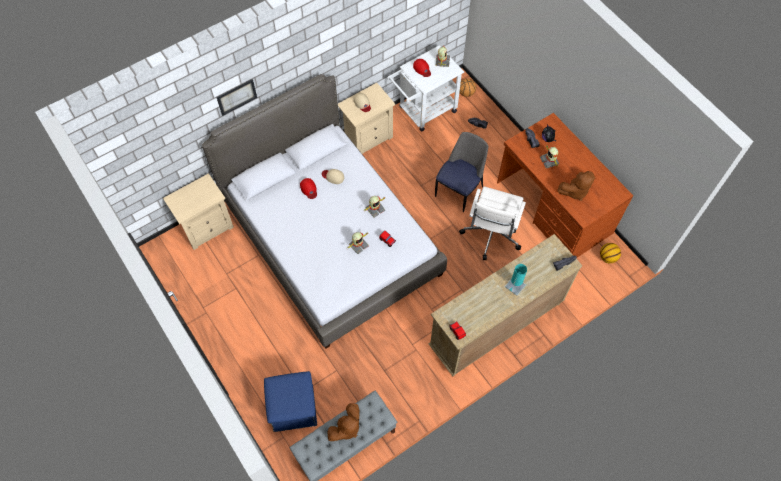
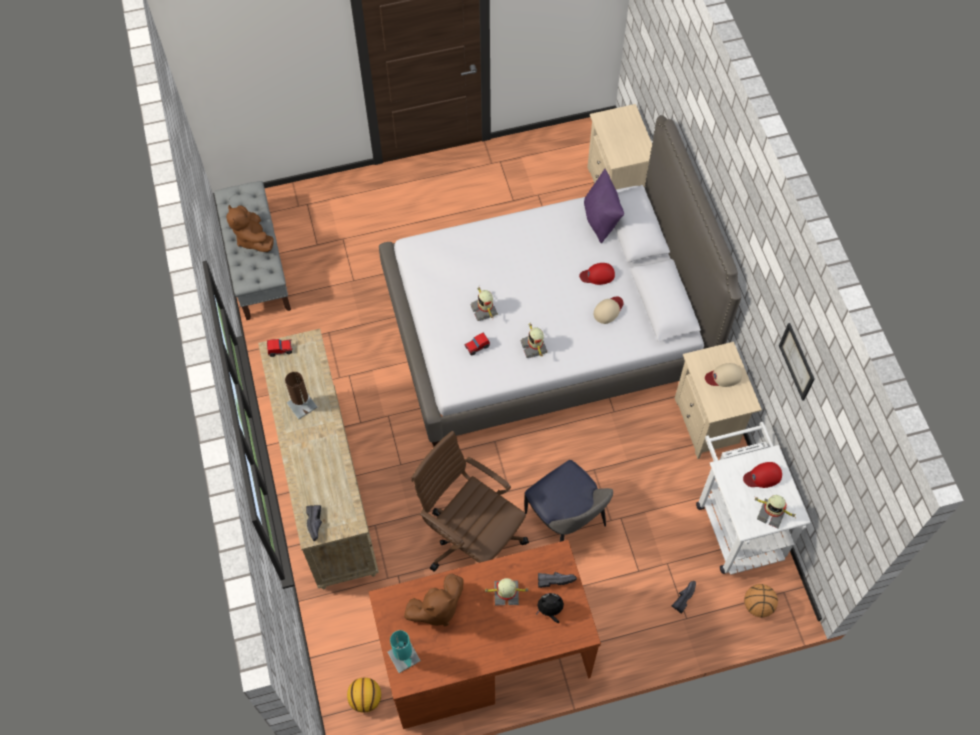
camera: 110 degrees right, 0 degrees up
(236, 97) = (702, 139): picture -> picture (797, 361)
(264, 198) = (601, 220): none -> purple pillow
(294, 407) = (328, 224): blue ottoman -> none
(491, 235) = (472, 538): white office chair -> brown office chair
(491, 302) = (302, 405): none -> brown table lamp
(515, 286) = (311, 445): turquoise table lamp -> turquoise table lamp (404, 656)
(575, 191) = (436, 609): brown plush toy -> brown plush toy turned 120 degrees counterclockwise

